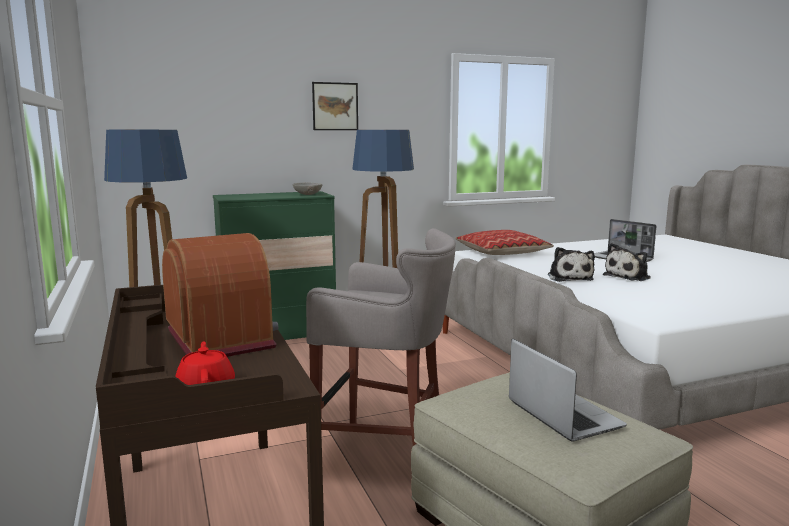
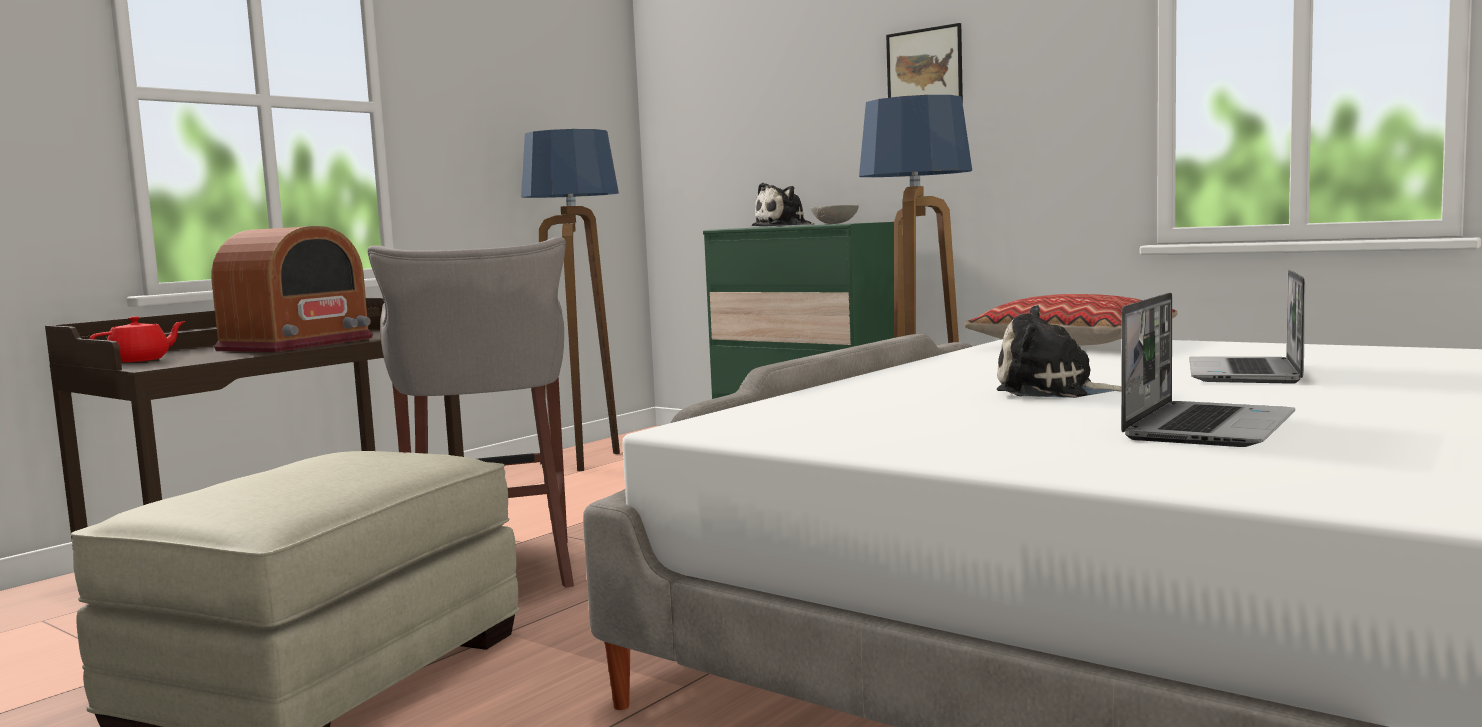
camera: 60 degrees right, 5 degrees down
(562, 414) = (300, 482): laptop -> laptop (1207, 427)
(569, 278) = (942, 377): plush toy -> plush toy (785, 226)

